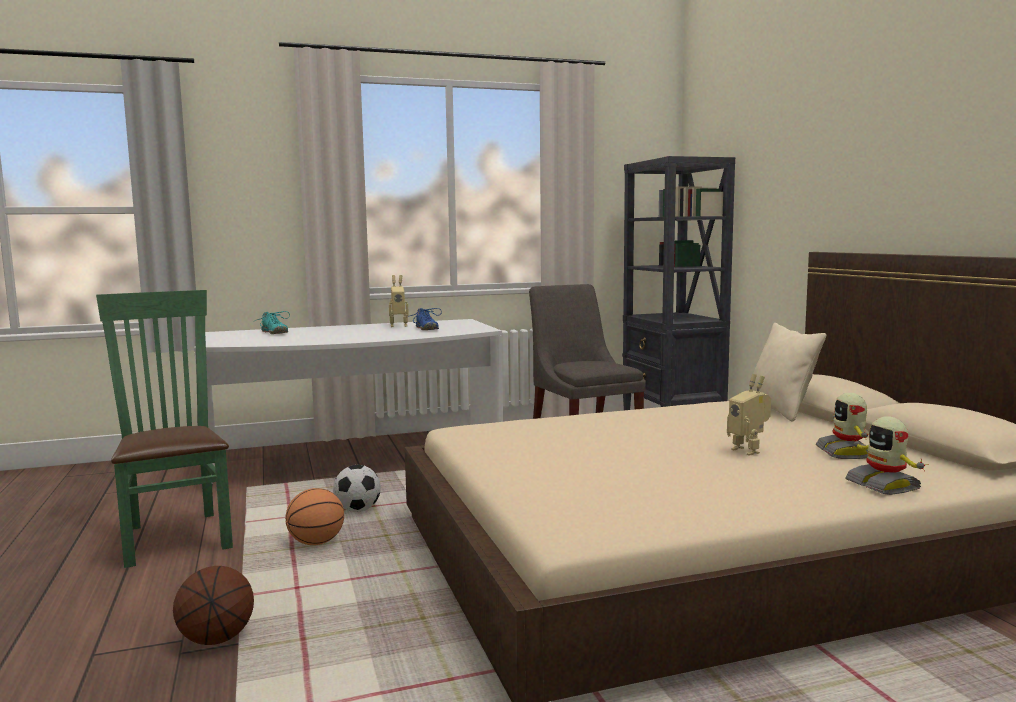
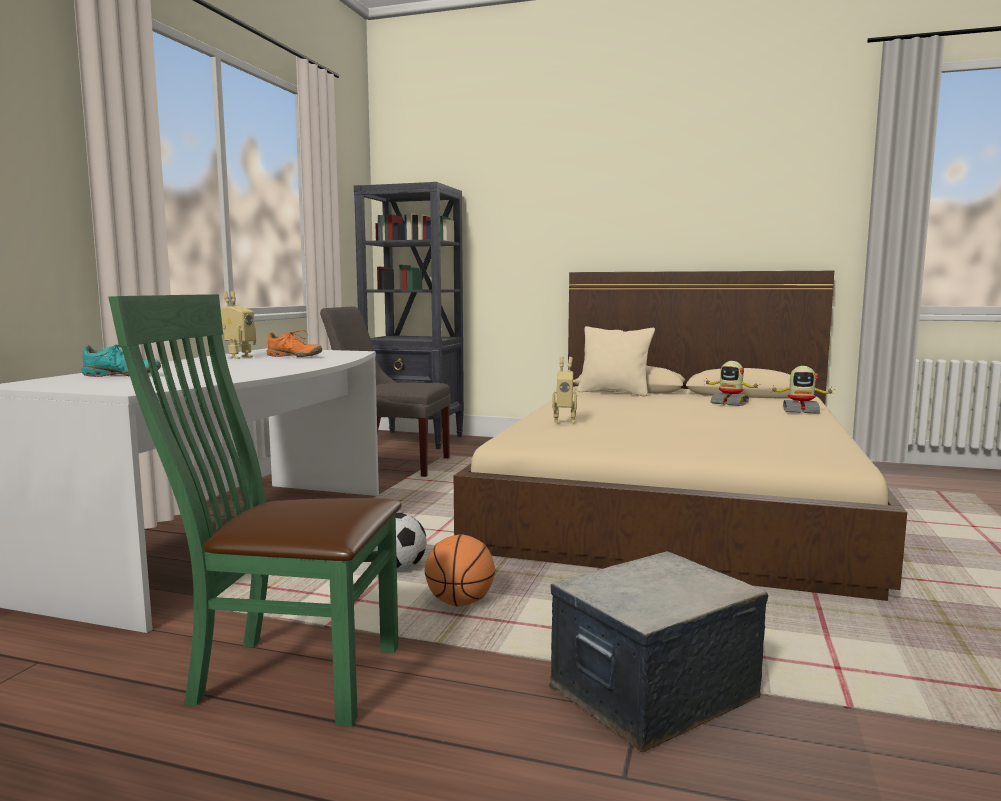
camera: 55 degrees left, 0 degrees up
(216, 638) = (652, 692): basketball -> storage box
(426, 329) = (294, 356): blue shoe -> orange shoe
(748, 450) = (700, 411): toy robot -> toy robot (564, 421)

